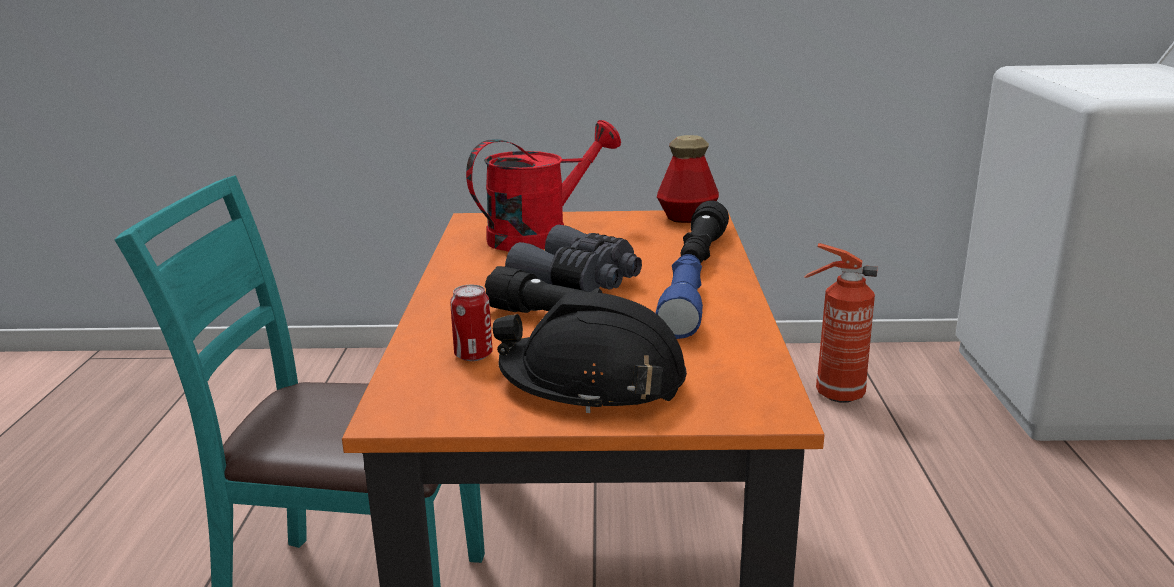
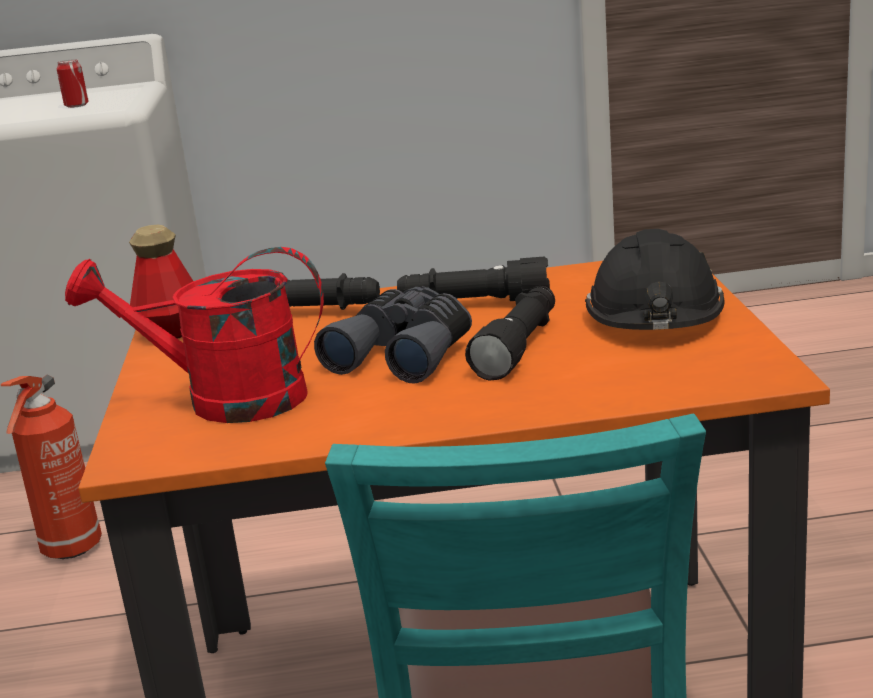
camera: 95 degrees left, 0 degrees up
(473, 355) = (626, 368): can -> can (76, 105)
(540, 235) = (225, 400): red watering can -> red watering can turned 45 degrees counterclockwise
(683, 308) = (474, 304): blue flashlight -> black flashlight

